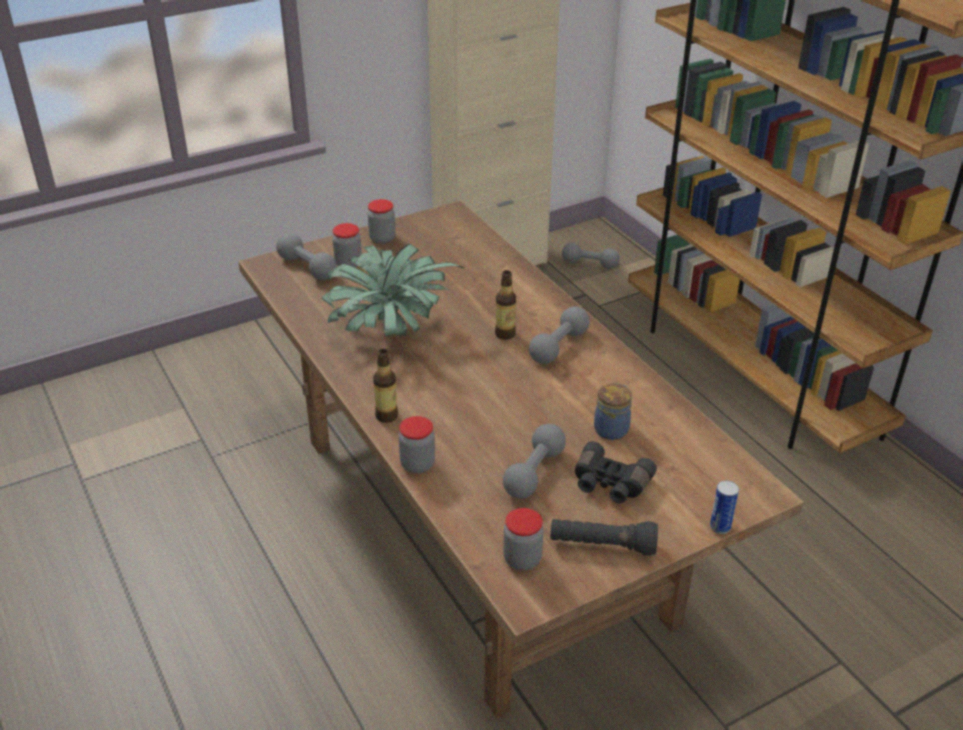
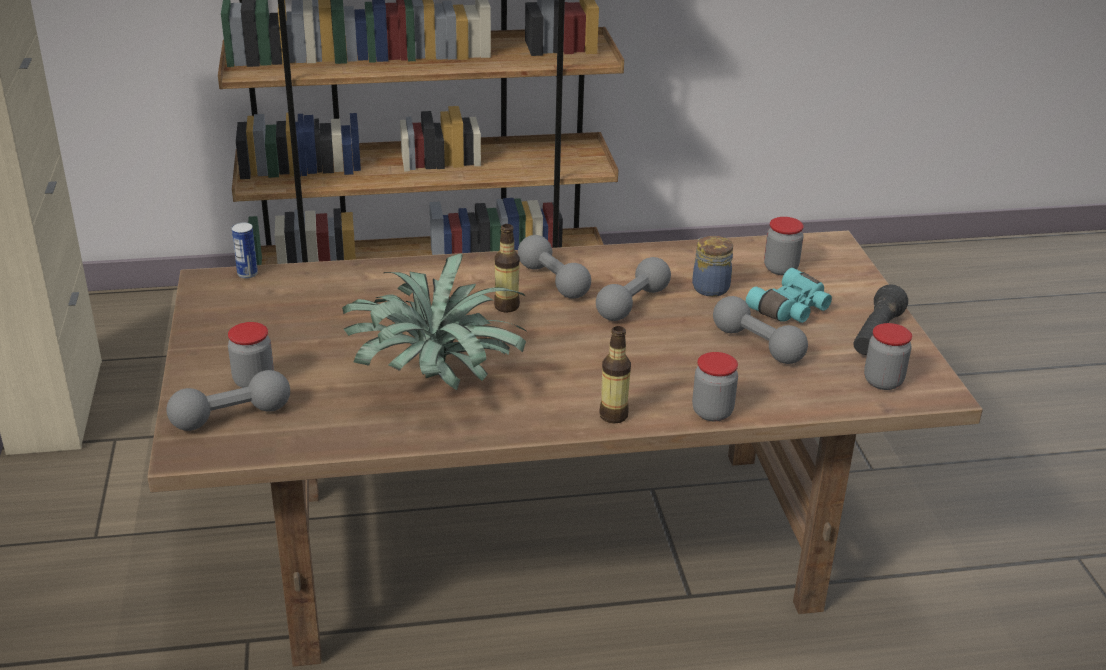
camera: 70 degrees left, 5 degrees down
(382, 238) = (216, 343): jar -> jar (780, 268)
(589, 264) = (139, 332): grey dumbbell -> grey dumbbell (633, 304)
(609, 484) = (791, 309): black binoculars -> turquoise binoculars
(720, 527) = (869, 273): can -> can (247, 274)

